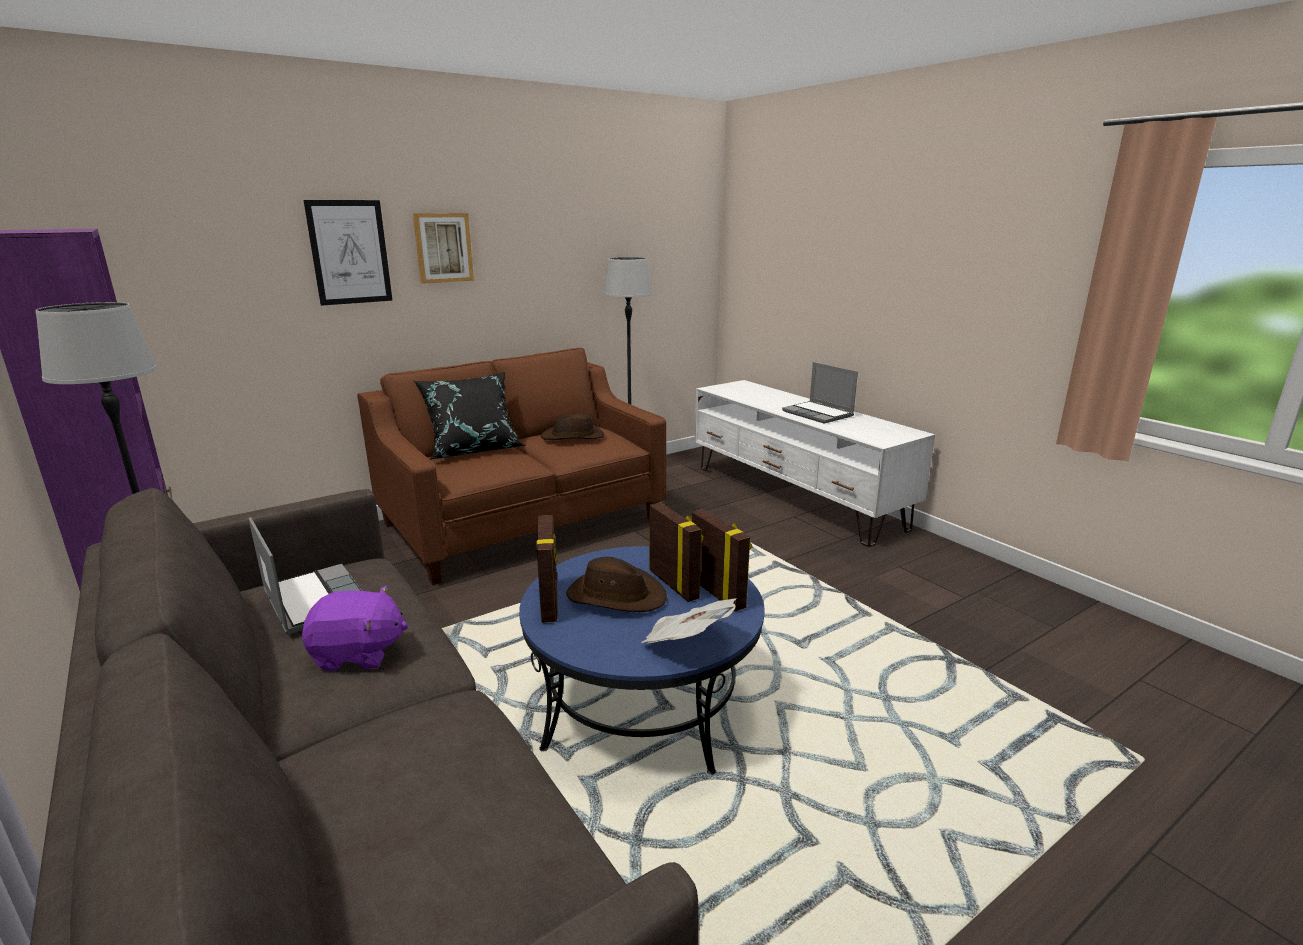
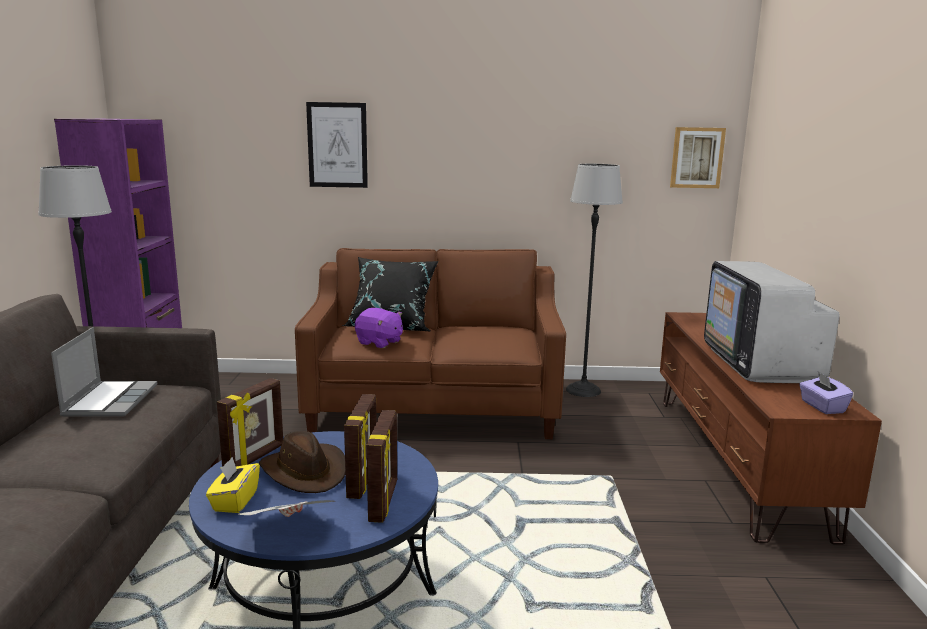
camera: 35 degrees right, 5 degrees down
(358, 654) = (71, 442): purple plush toy -> purple plush toy (379, 342)
(443, 248) = (417, 145): picture -> picture (696, 157)
(573, 437) = (483, 333): brown hat -> none
(600, 641) = (234, 501): none -> yellow tissue box
(795, 497) = (736, 461): white tv stand -> brown tv stand
(818, 414) = (760, 364): laptop -> television
(896, 434) = (822, 407): none -> purple tissue box

